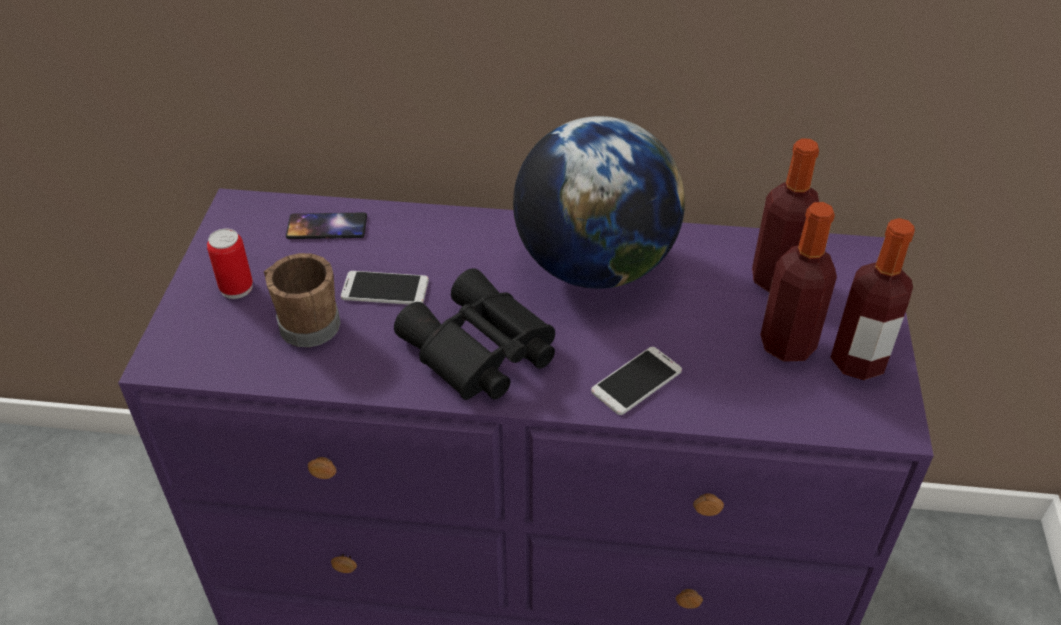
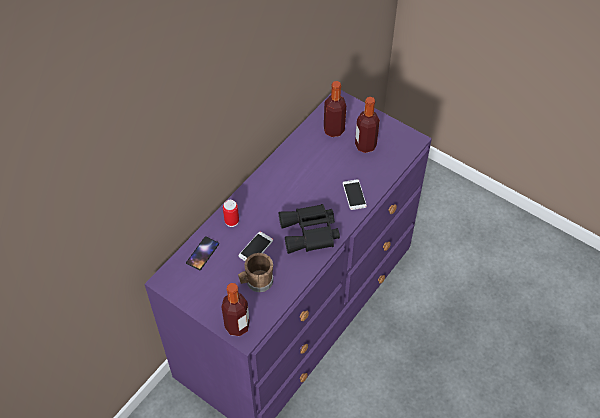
camera: 60 degrees left, 10 degrees up
(236, 288) = (219, 298): can -> can (231, 221)
(594, 266) = (290, 178): globe -> none
(858, 361) = (384, 132): bottle -> bottle (237, 326)

